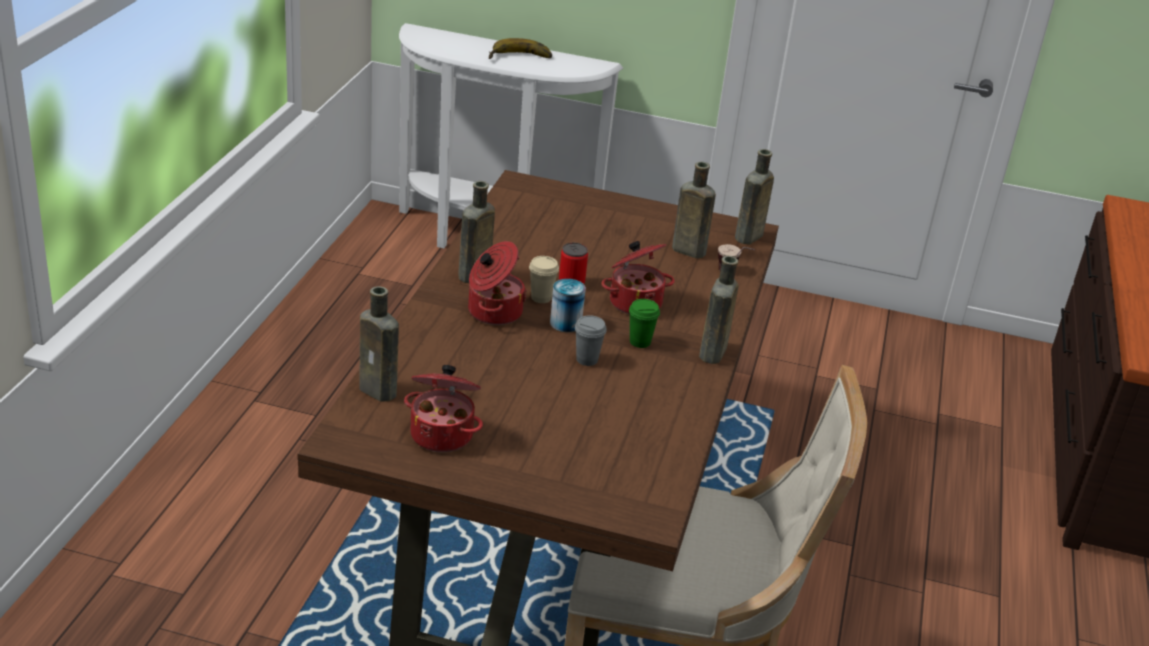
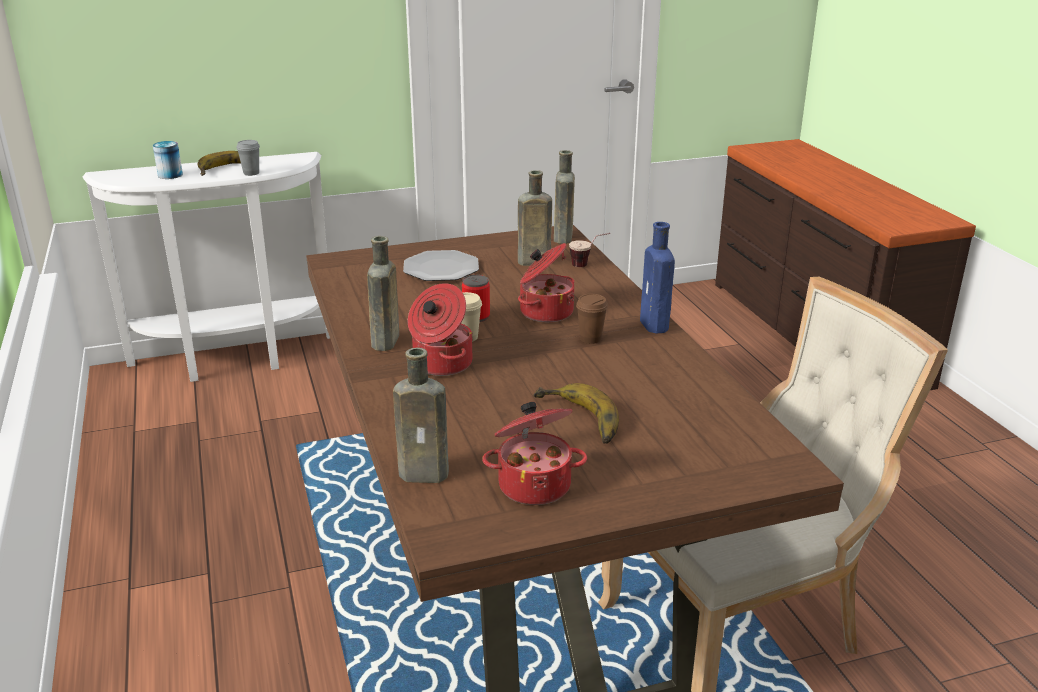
camera: 30 degrees left, 5 degrees down
(535, 403) = (576, 421): none -> banana
(565, 323) = (513, 348): can -> can (170, 175)
(587, 360) = (569, 369): grey cup -> grey cup (251, 173)
(599, 225) = (441, 268): none -> plate
(640, 342) = (590, 339): green cup -> brown cup
(712, 354) = (655, 326): brown bottle -> blue bottle

